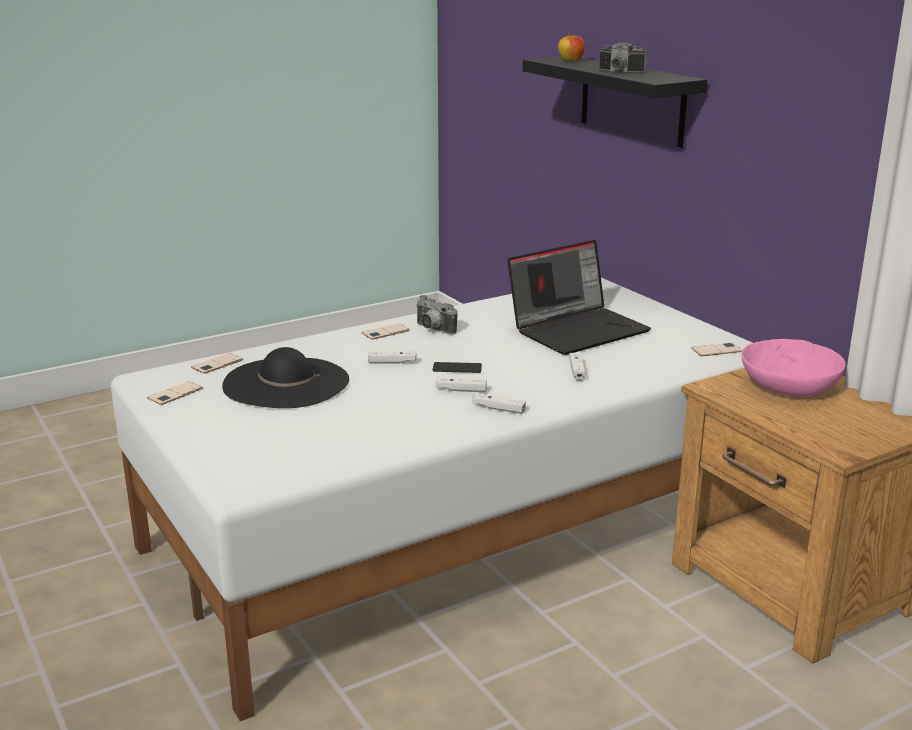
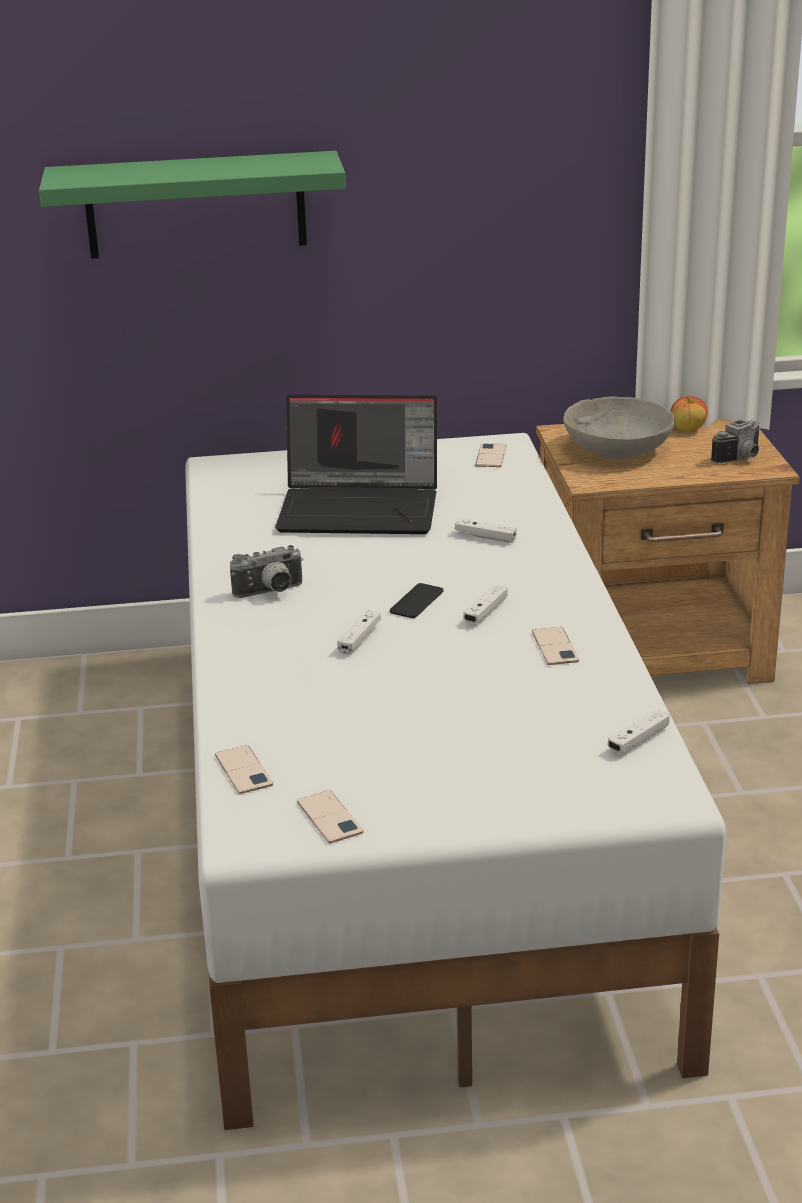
camera: 65 degrees left, 5 degrees up
(286, 383) = (364, 724): black hat -> none
(385, 332) = (247, 625): phone -> phone (555, 647)
(499, 409) = (555, 601): white game controller -> white game controller (638, 740)
(571, 61) = (99, 173): apple -> apple (688, 429)
(578, 329) = (361, 508): laptop -> laptop turned 105 degrees clockwise
(619, 72) = (234, 169): camera -> camera (741, 458)
(632, 100) = (195, 205): black shelf -> green shelf
(788, 387) = (616, 449): pink bowl -> grey bowl

